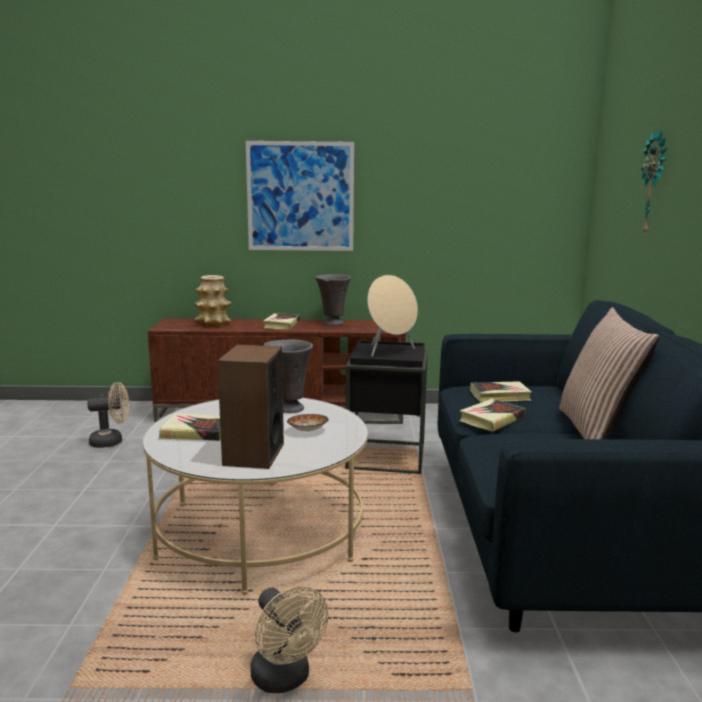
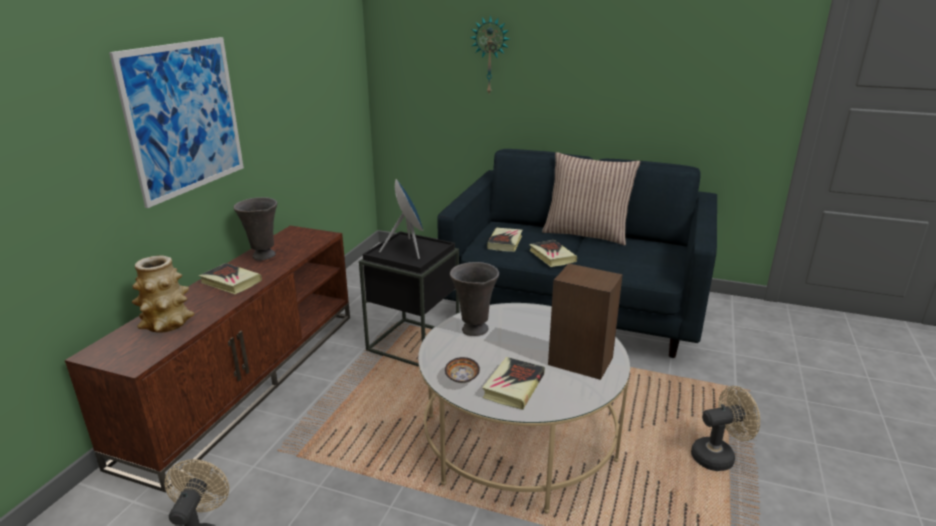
camera: 70 degrees left, 10 degrees up
(308, 431) = (536, 329): bowl -> bowl (463, 378)
(390, 351) = (408, 249): beige speaker -> blue speaker

